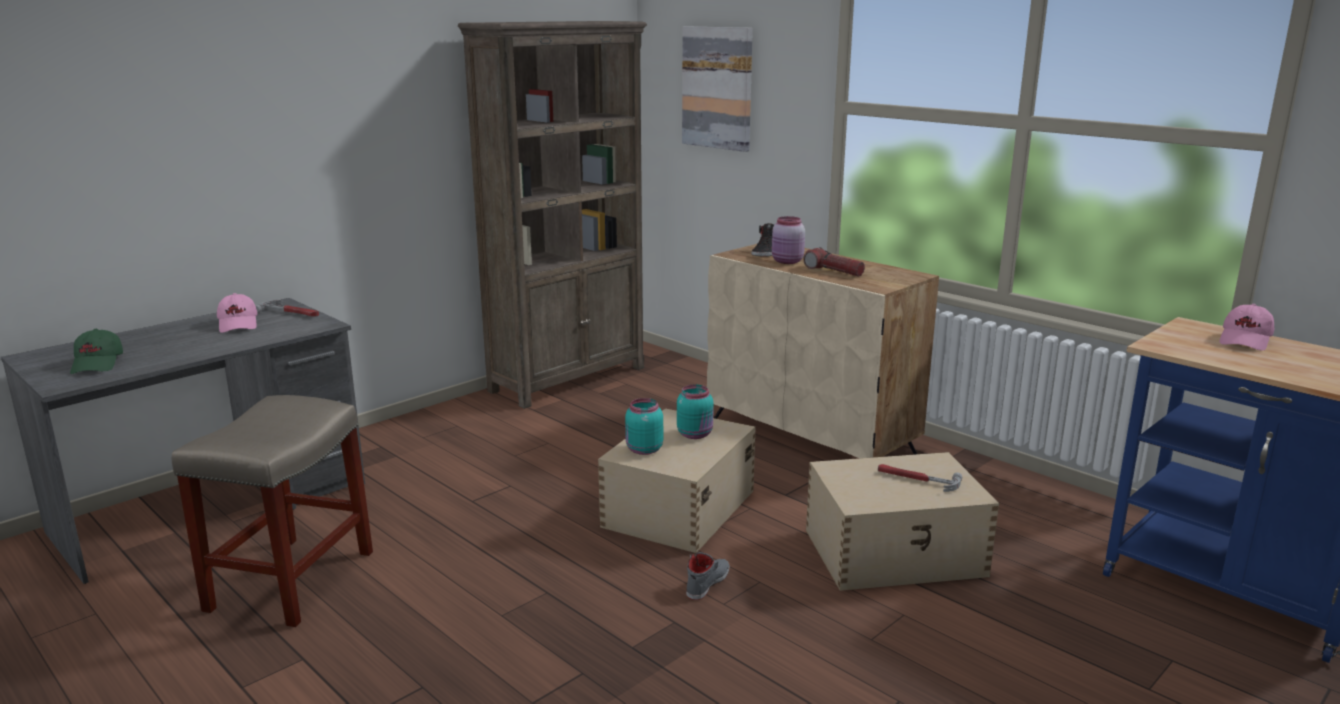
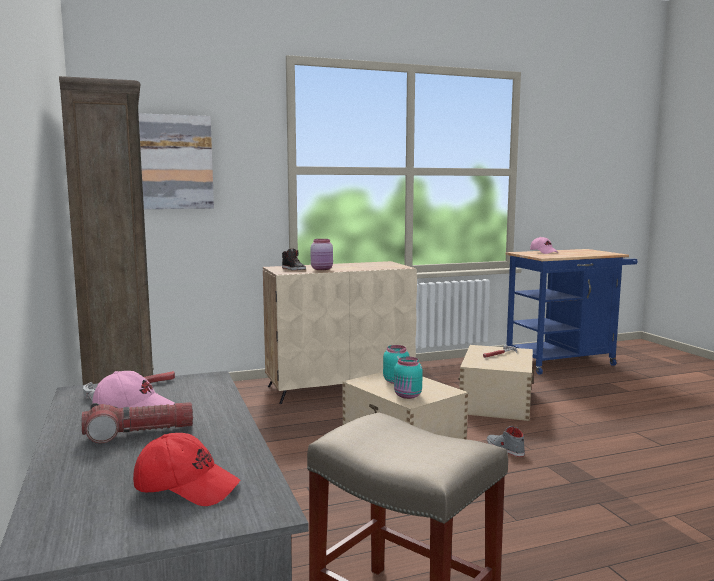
camera: 65 degrees left, 10 degrees down
(98, 364) = (187, 487): green cap -> red cap
(833, 271) = (357, 267): flashlight -> flashlight (139, 433)

